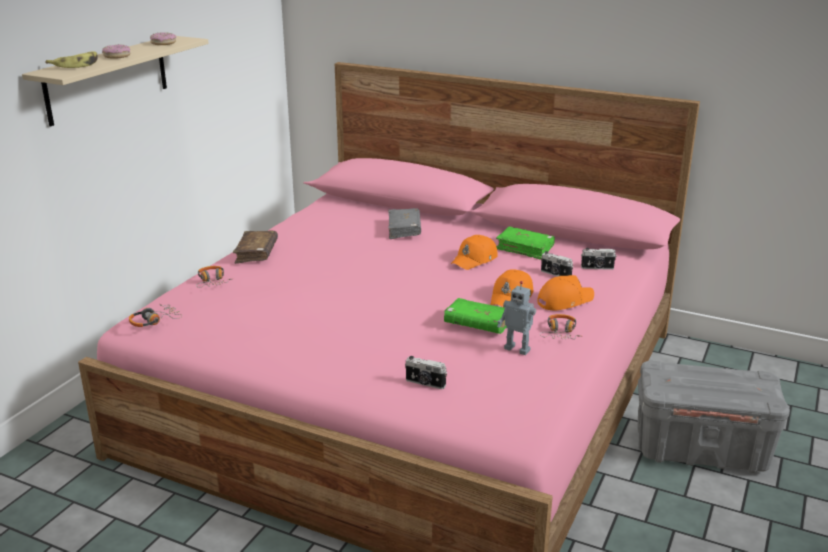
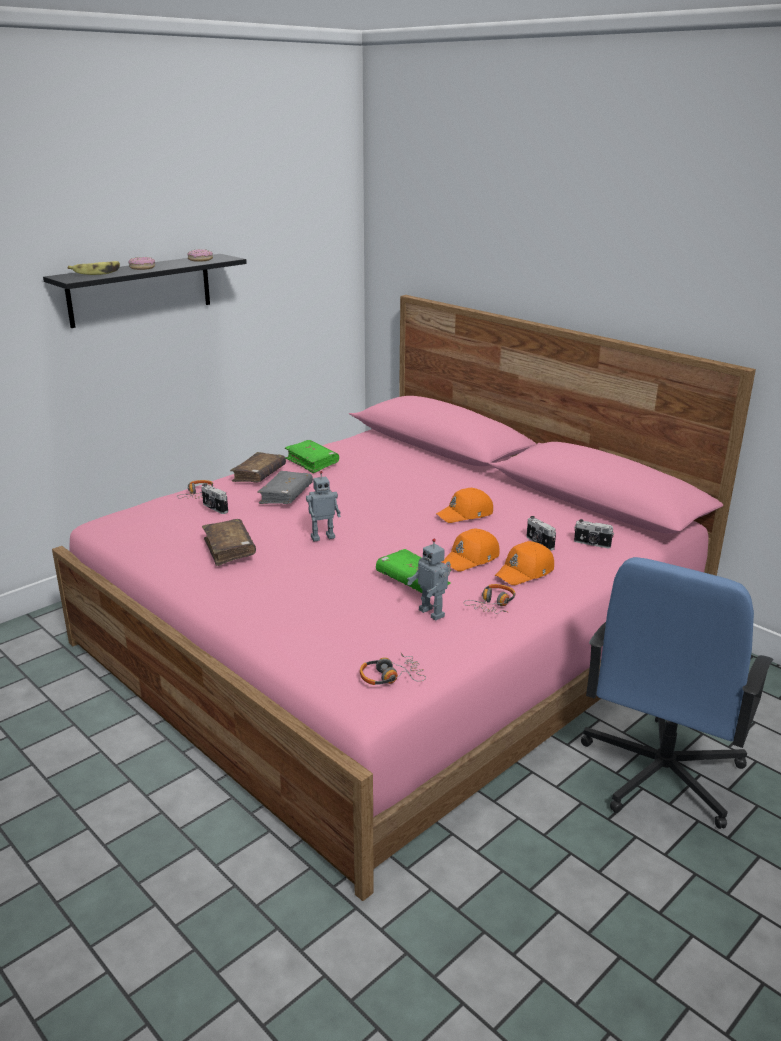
camera: 20 degrees right, 0 degrees up
(107, 79) = (140, 290): beige shelf -> black shelf
(154, 321) = (118, 522): headphones -> headphones (391, 676)
(291, 327) = (229, 549): none -> brown book
(367, 301) = (322, 537): none -> toy robot
(404, 229) = (418, 473): grey book -> grey book (286, 495)
(425, 383) = (308, 628): camera -> camera (214, 508)
(525, 249) = (528, 511): green book -> green book (312, 462)
(564, 301) = (525, 572): orange cap -> orange cap turned 150 degrees clockwise
(700, 450) = (660, 773): grey storage box -> blue office chair

